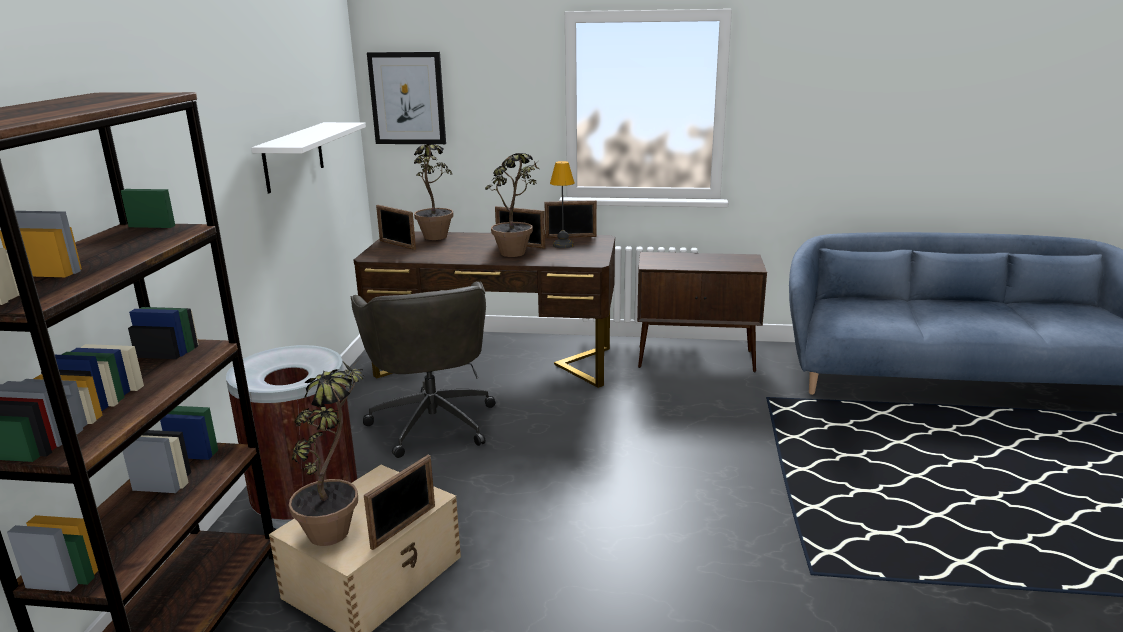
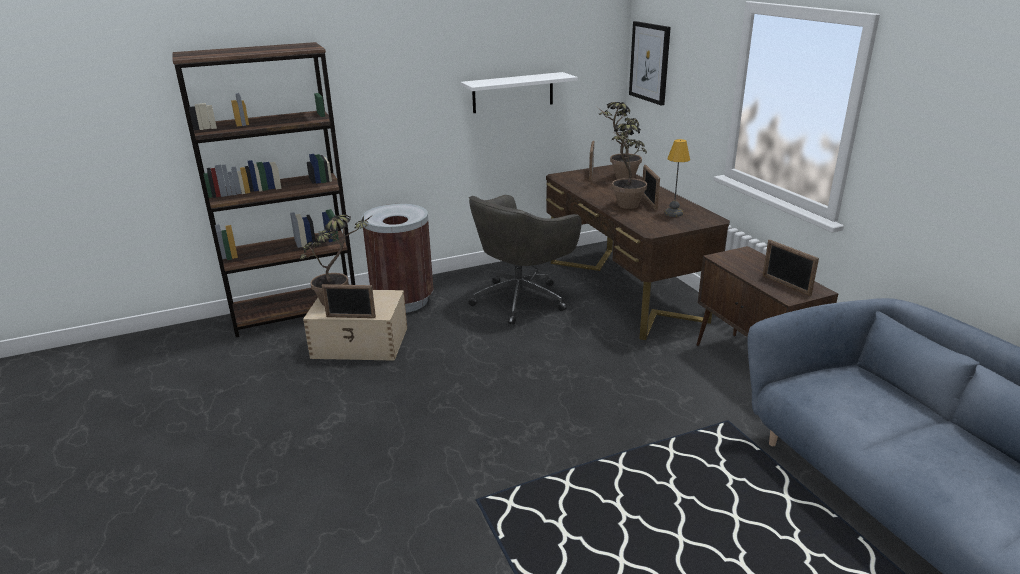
camera: 60 degrees right, 5 degrees up
(570, 237) = (697, 210): picture frame -> picture frame (785, 285)

